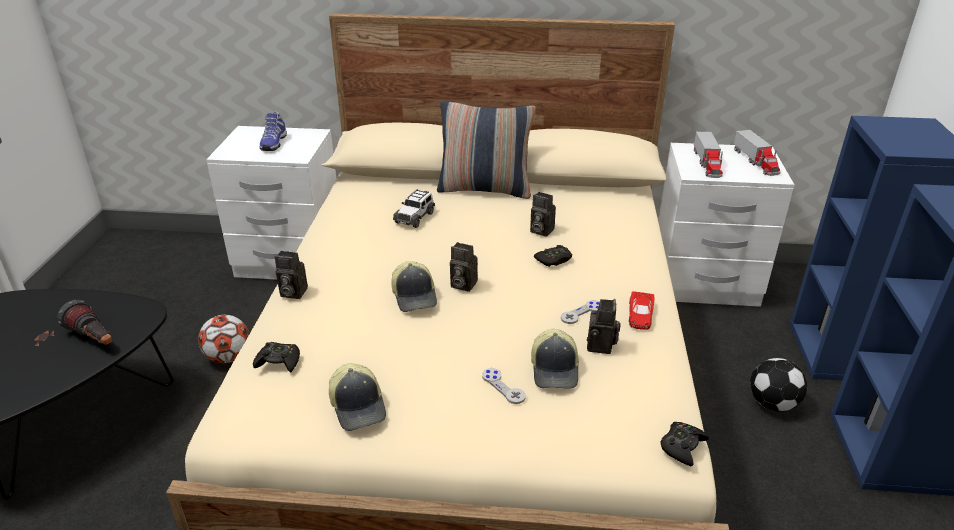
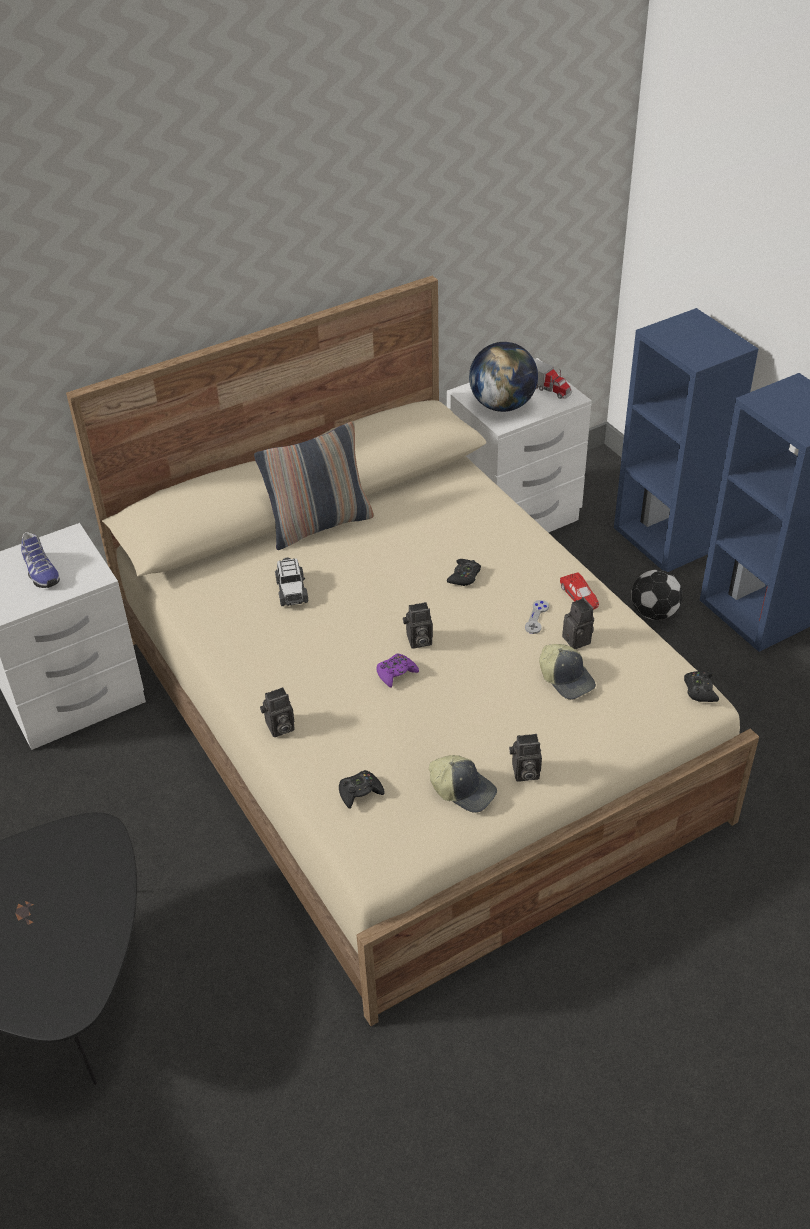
camera: 35 degrees left, 10 degrees up
(94, 339) = (84, 883): flashlight -> none
(228, 357) = (141, 835): football -> none
(415, 296) = (396, 673): cap -> purple game controller
(503, 387) = (545, 713): grey game controller -> none
(540, 230) = (420, 550): camera -> camera (524, 773)
(707, 163) = (502, 405): toy truck -> globe

